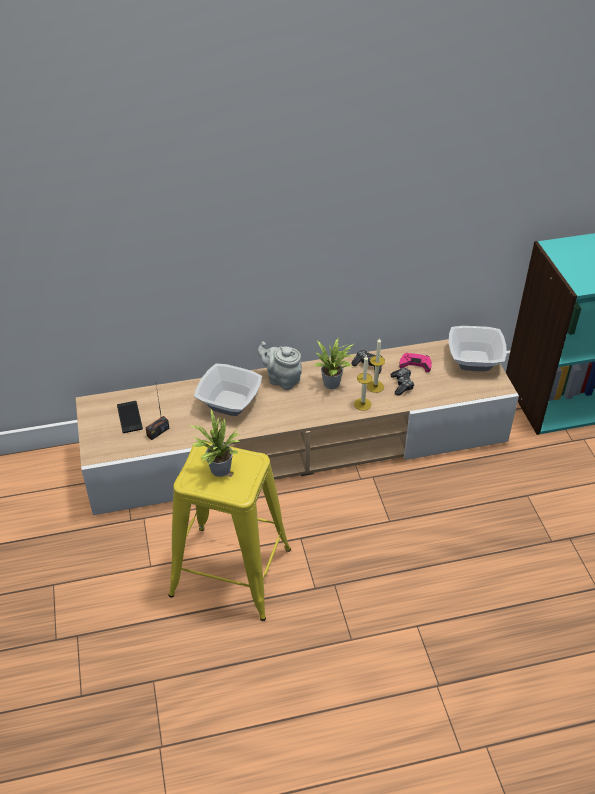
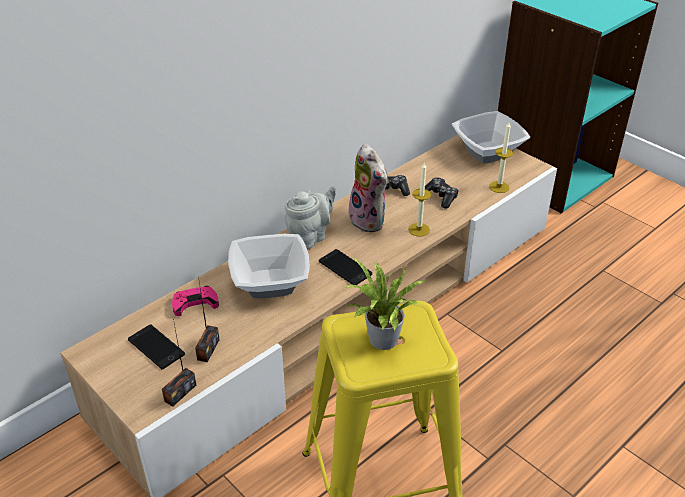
camera: 30 degrees left, 5 degrees down
(122, 452) = (180, 393): none -> radio
(281, 379) = (310, 237): grey teapot -> grey teapot turned 135 degrees clockwise
(286, 412) = (345, 268): none -> phone
(334, 383) = (370, 220): potted plant -> plush toy
(375, 386) = (416, 208): candle -> candle (499, 187)
(415, 364) = (435, 174): pink game controller -> pink game controller (195, 303)

